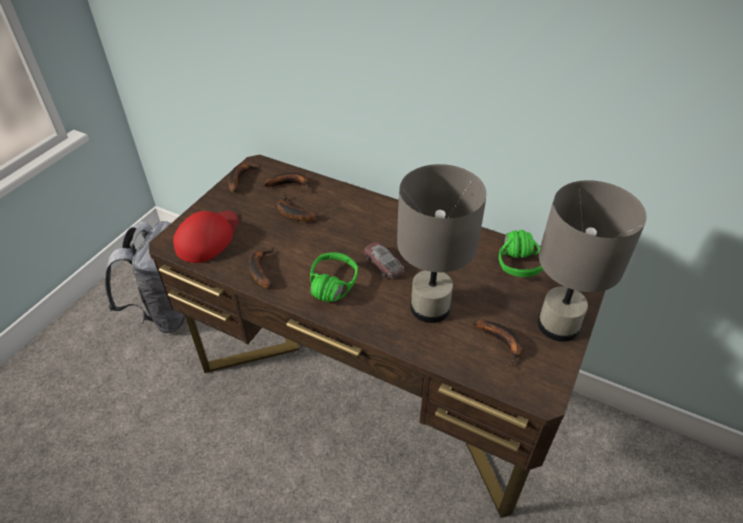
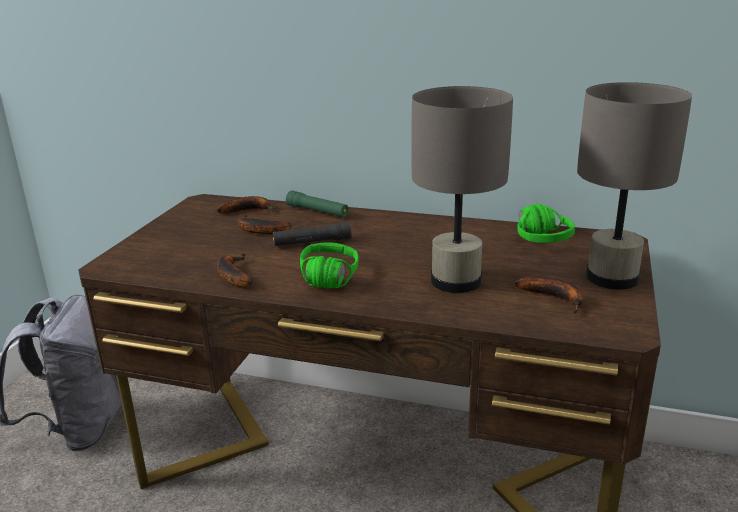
camera: 10 degrees left, 20 degrees down
(208, 237) = (157, 258): red cap -> none
(240, 178) = (184, 212): banana -> none
(330, 236) = (312, 242): none -> black flashlight
(345, 194) = (317, 211): none -> green flashlight
(383, 263) = (384, 255): toy car -> none

